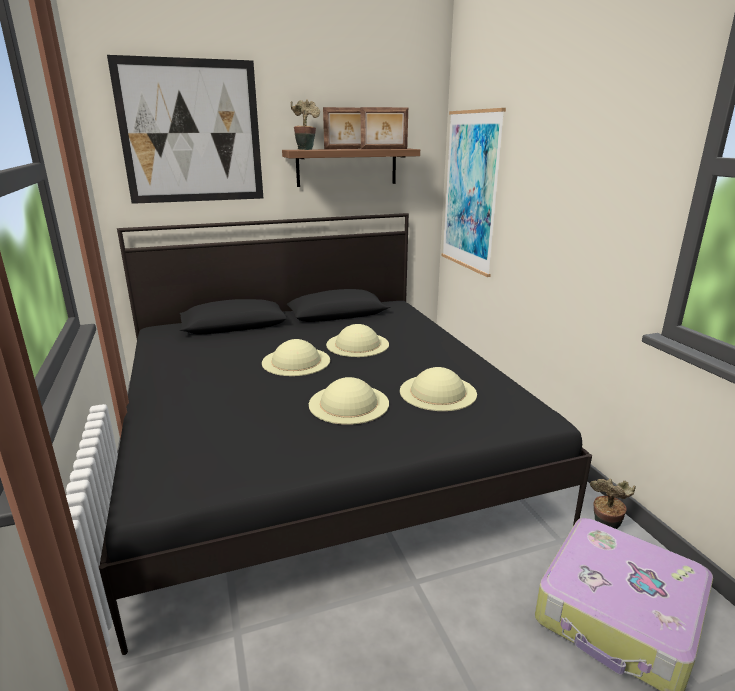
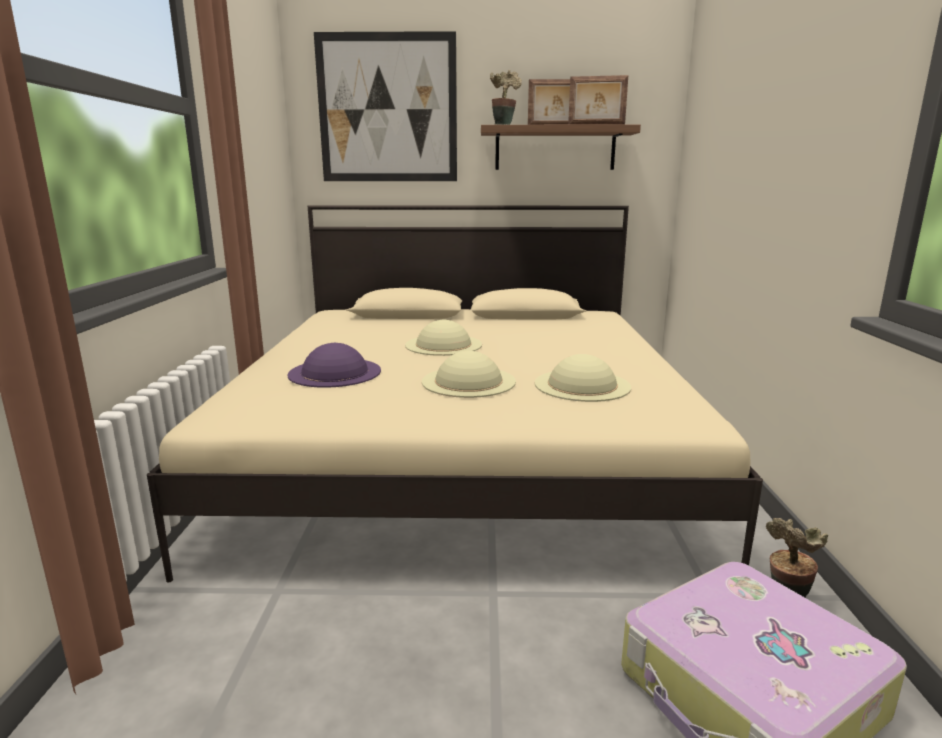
camera: 20 degrees right, 5 degrees down
(226, 413) = (334, 372): none -> purple hat
(318, 446) = (463, 451): black bed -> beige bed
(357, 344) = (524, 339): beige hat -> none
(471, 191) = (700, 174): picture -> none

